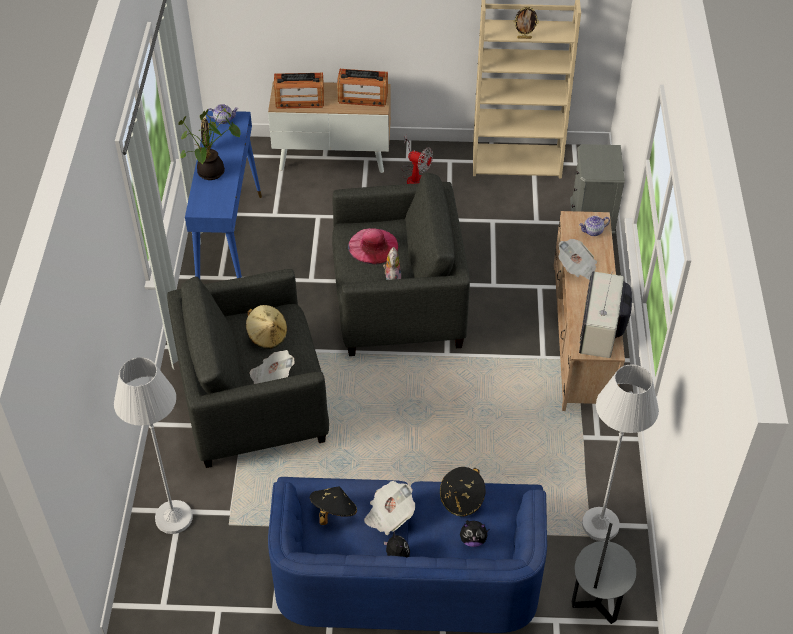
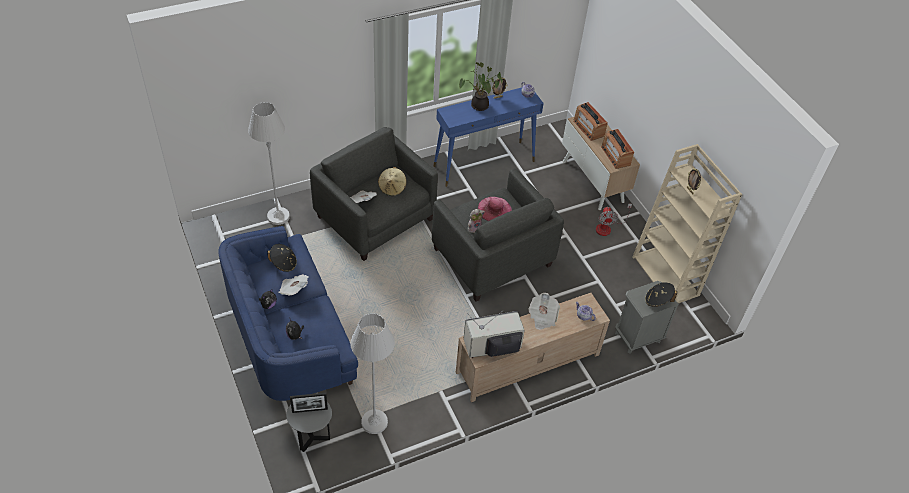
camera: 60 degrees right, 0 degrees up
(462, 499) = (321, 320): black hat -> black hat (657, 300)

